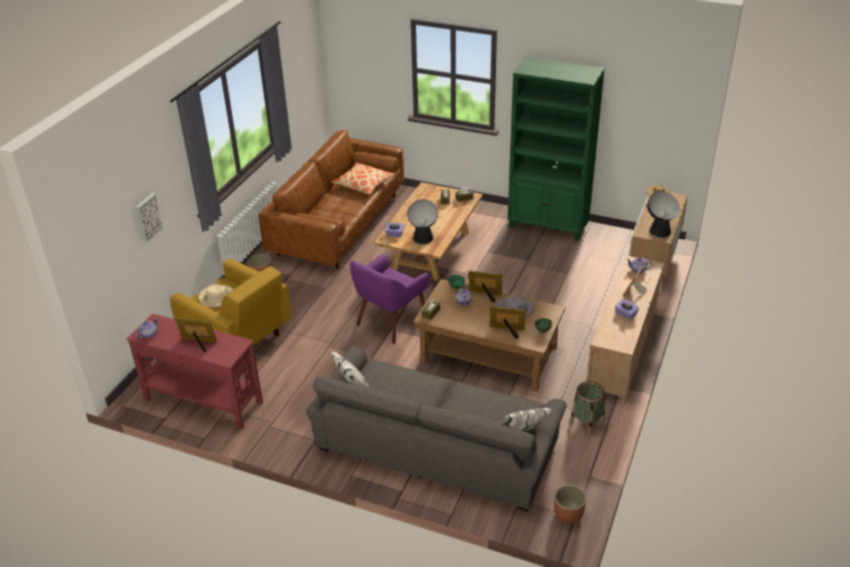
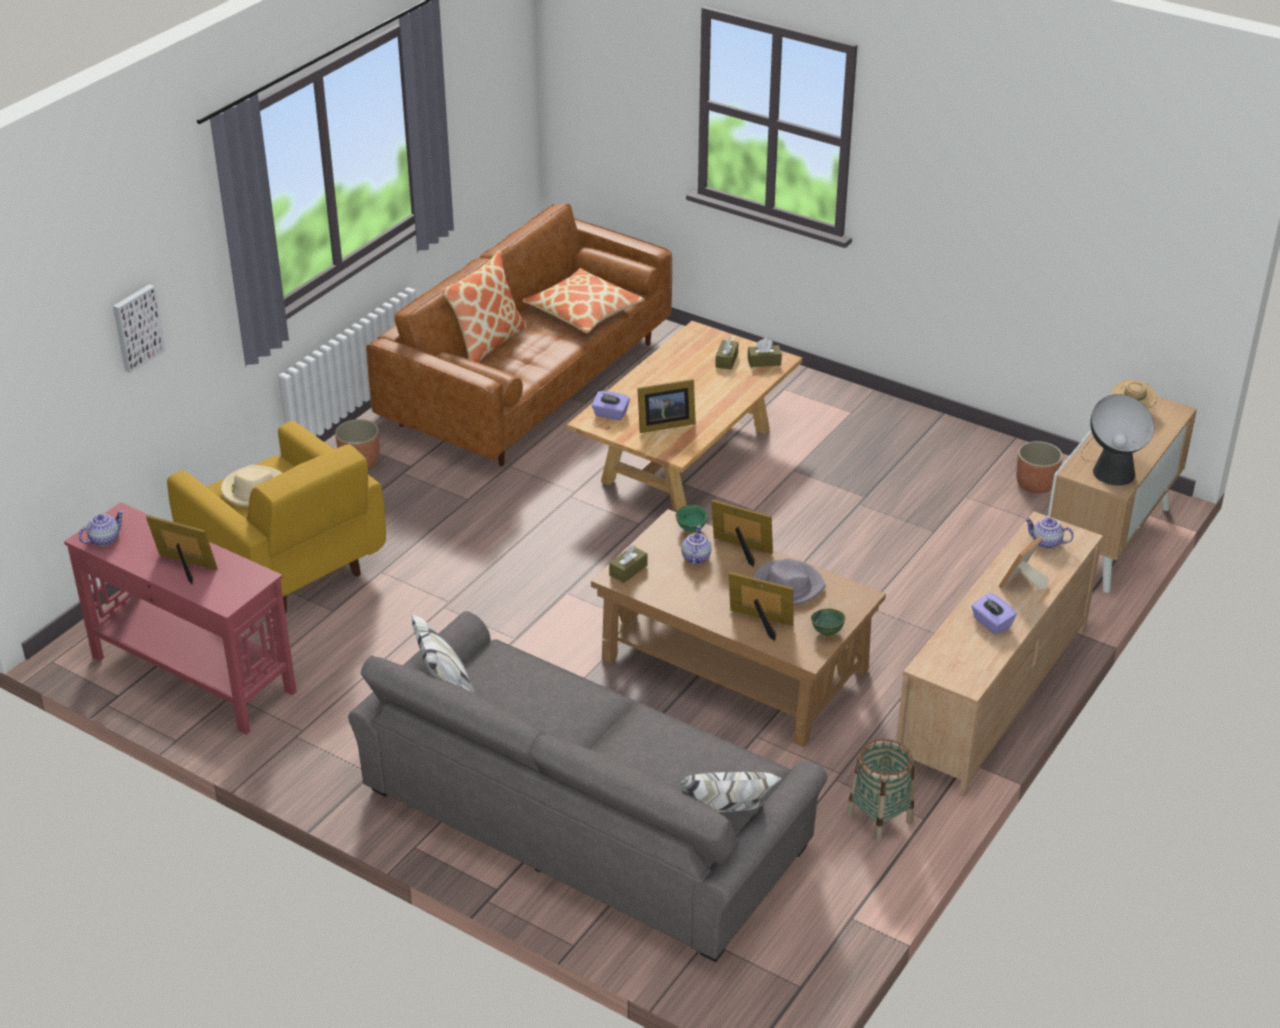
camera: 10 degrees right, 0 degrees up
(318, 206) = (487, 343): none -> pillow
(391, 321) = (571, 577): purple armchair -> none
(423, 236) = (663, 424): table lamp -> picture frame
(548, 225) = (929, 434): green bookcase -> none
(568, 515) = (789, 981): planter -> planter (1035, 485)

